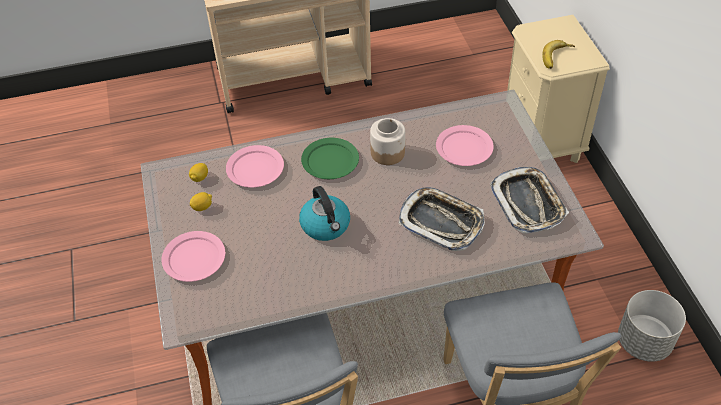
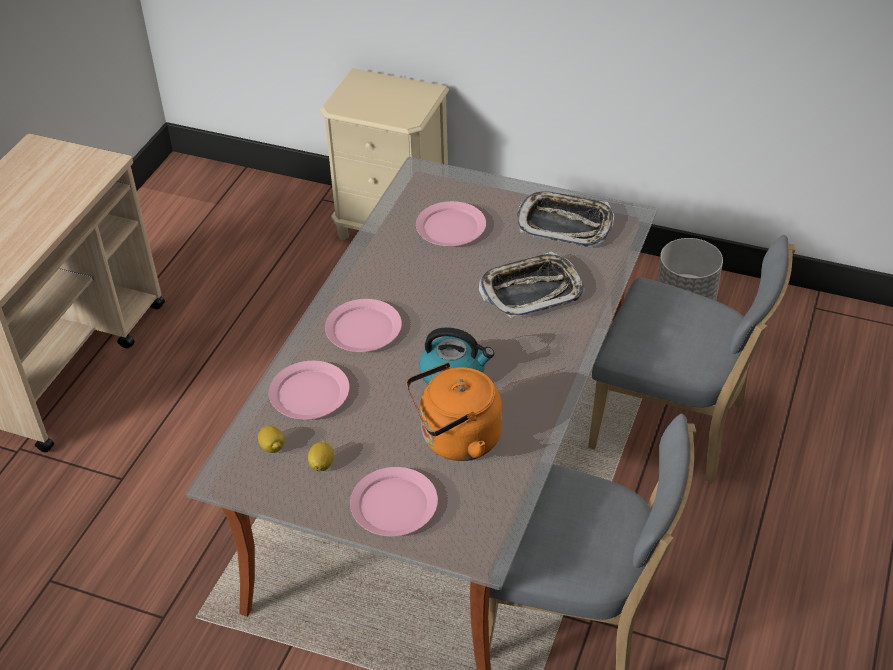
camera: 55 degrees left, 5 degrees down
(269, 258) = (456, 440): none -> orange kettle
(330, 161) = (364, 328): green plate -> pink plate
(387, 152) = (399, 281): jar -> none
(557, 57) = (399, 108): banana -> none

